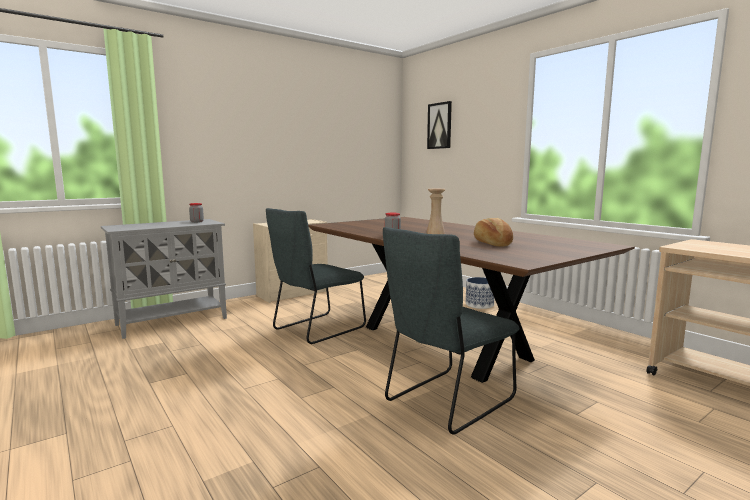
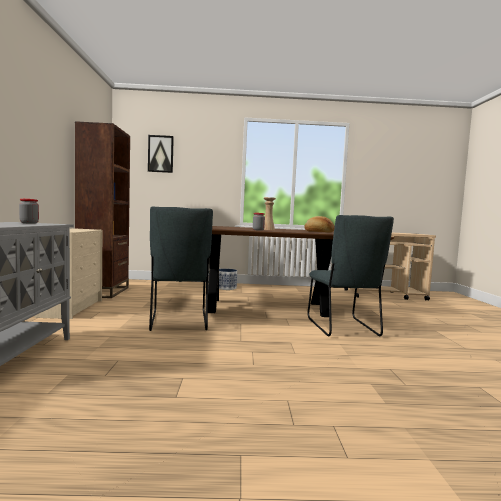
camera: 55 degrees left, 5 degrees down
(354, 283) = (103, 292): none -> brown bookcase

